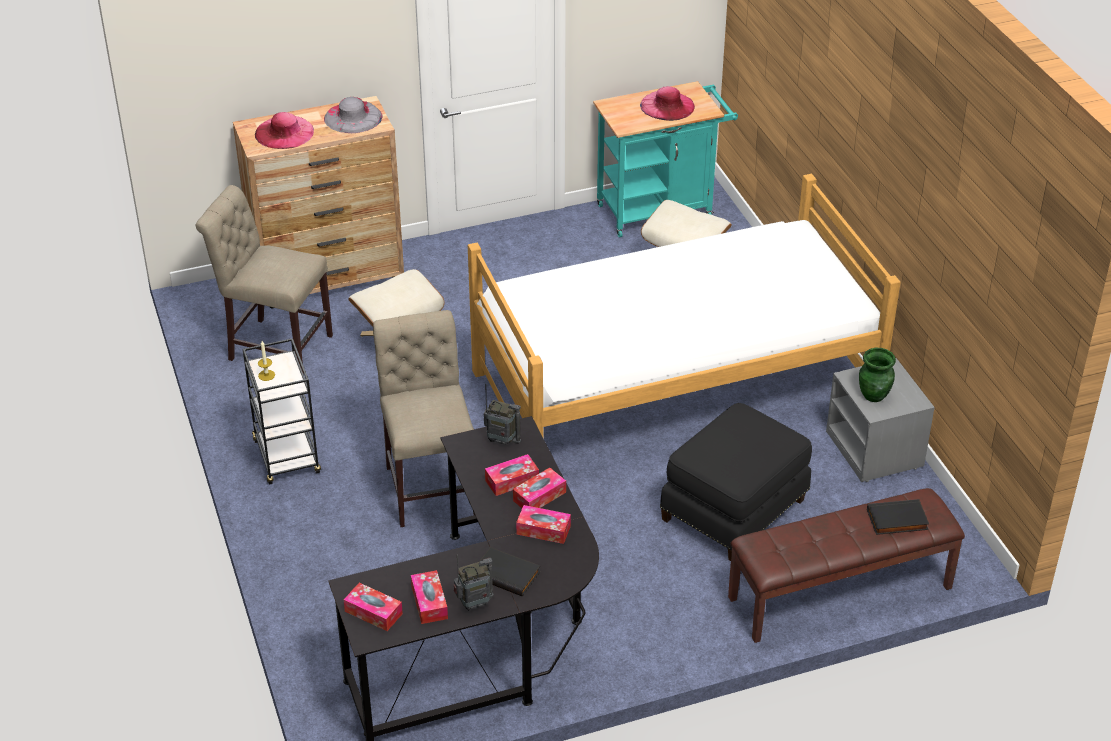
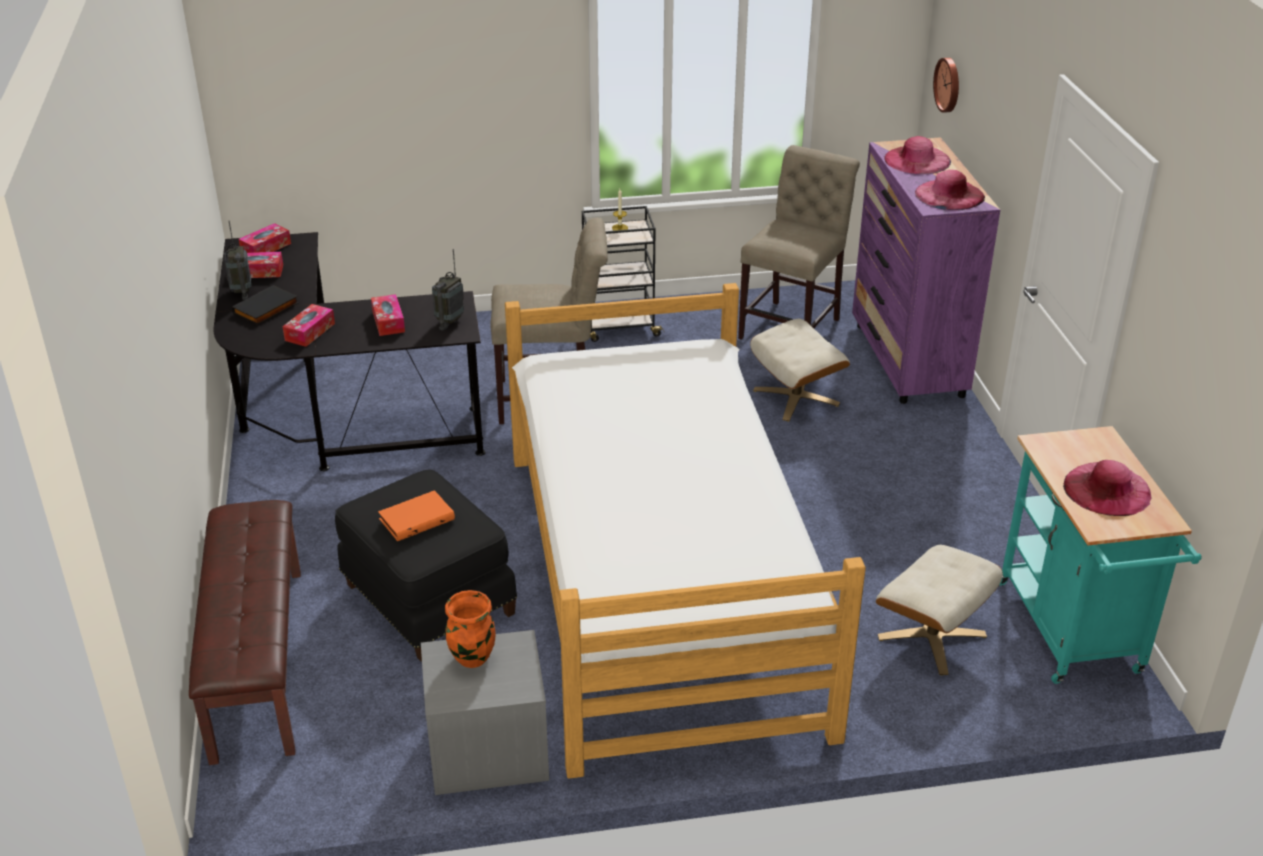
camera: 100 degrees right, 5 degrees down
(211, 82) = (949, 85): none -> wall clock
(329, 279) = (908, 360): brown dresser -> purple dresser
(353, 117) = (949, 194): grey hat -> pink hat
(539, 496) = (357, 334): tissue box -> none
(746, 444) = (416, 518): none -> orange book
(874, 395) = (472, 658): green vase -> orange vase
(897, 521) = (235, 625): black book -> none

